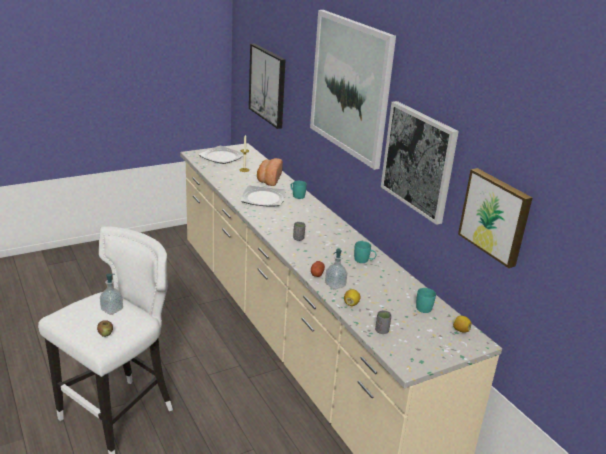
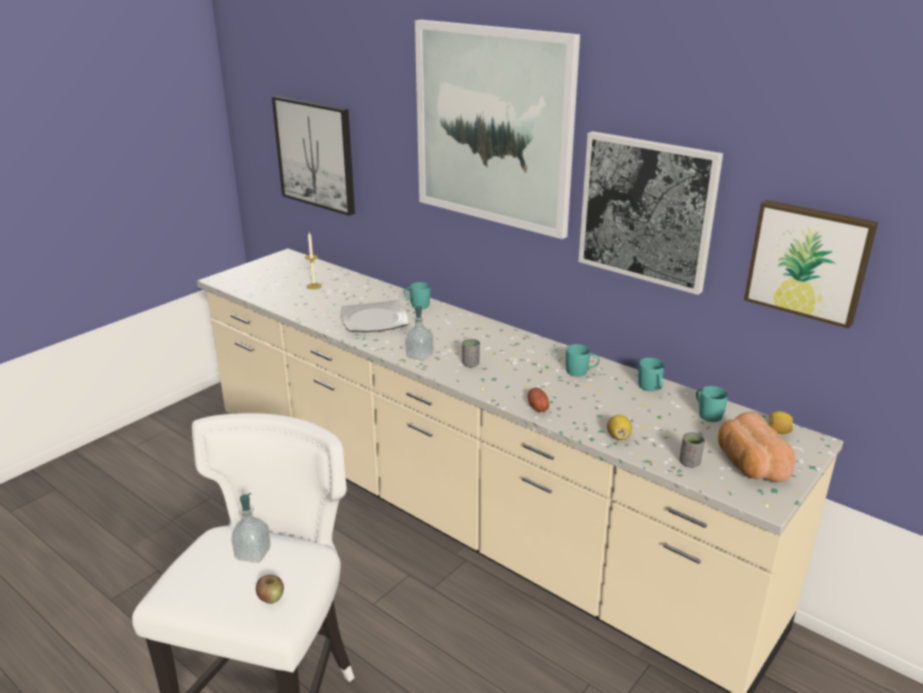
camera: 20 degrees left, 0 degrees up
(221, 157) = (265, 275): plate -> none
(268, 179) = (359, 292): bread -> bread (748, 464)
(335, 285) = (575, 416): soap dispenser -> soap dispenser (419, 355)
(400, 282) = (651, 388): none -> turquoise mug

